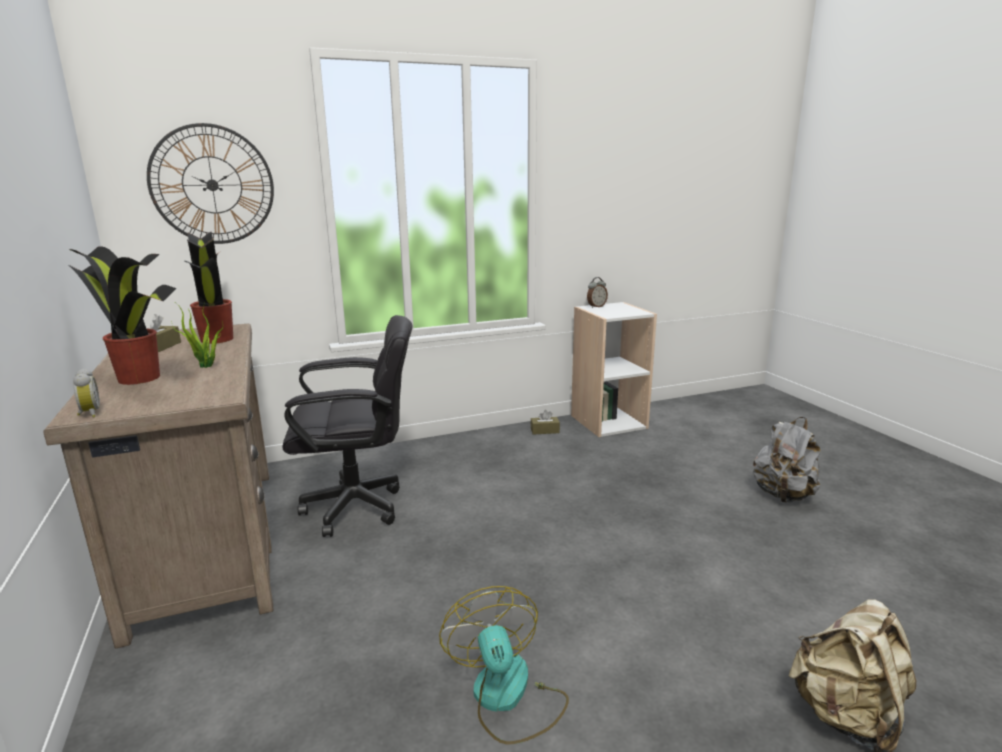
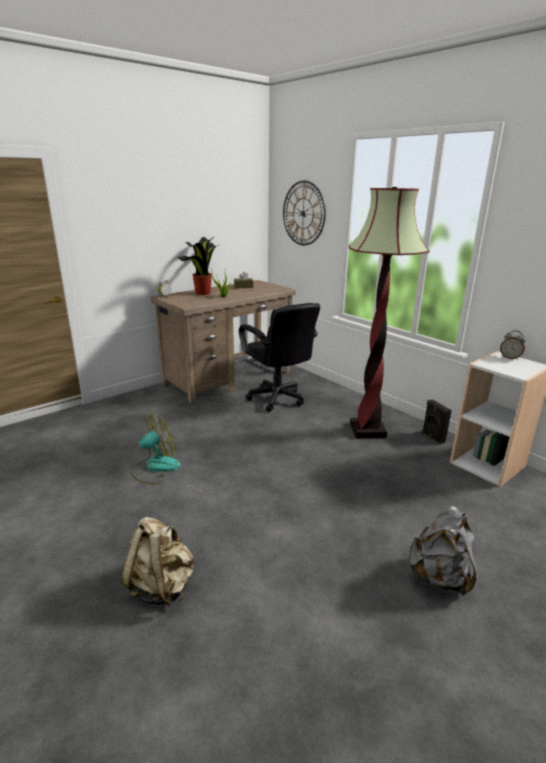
camera: 70 degrees right, 5 degrees up
(217, 339) = (262, 290): potted plant -> none
(504, 461) = (367, 430): none -> floor lamp
(545, 431) = (432, 437): brown tissue box -> black speaker

